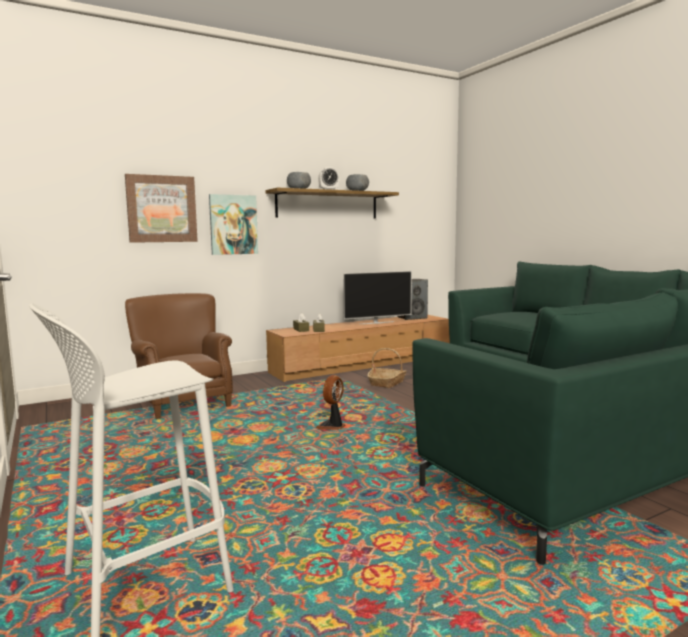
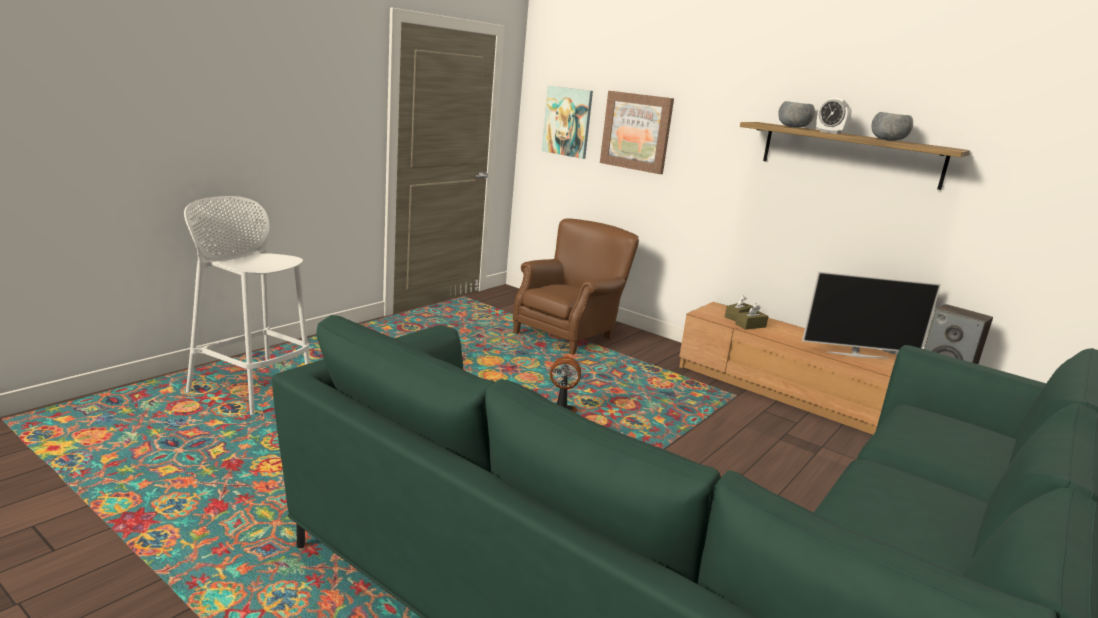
camera: 65 degrees right, 10 degrees up
(233, 224) = (707, 161): picture -> picture (567, 122)
(376, 323) = (857, 354): television -> television turned 45 degrees counterclockwise
(387, 383) = (754, 430): basket -> none

